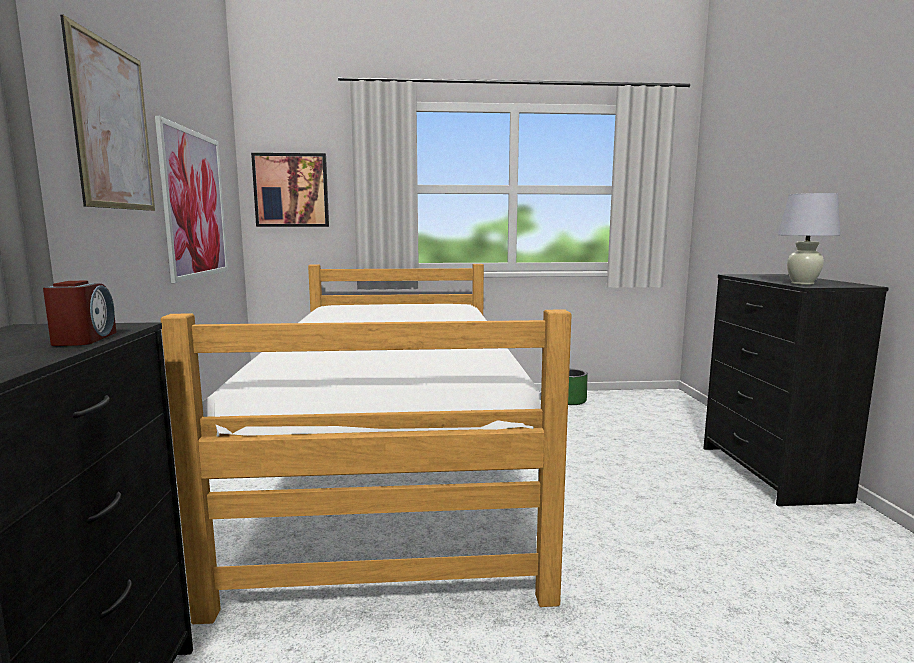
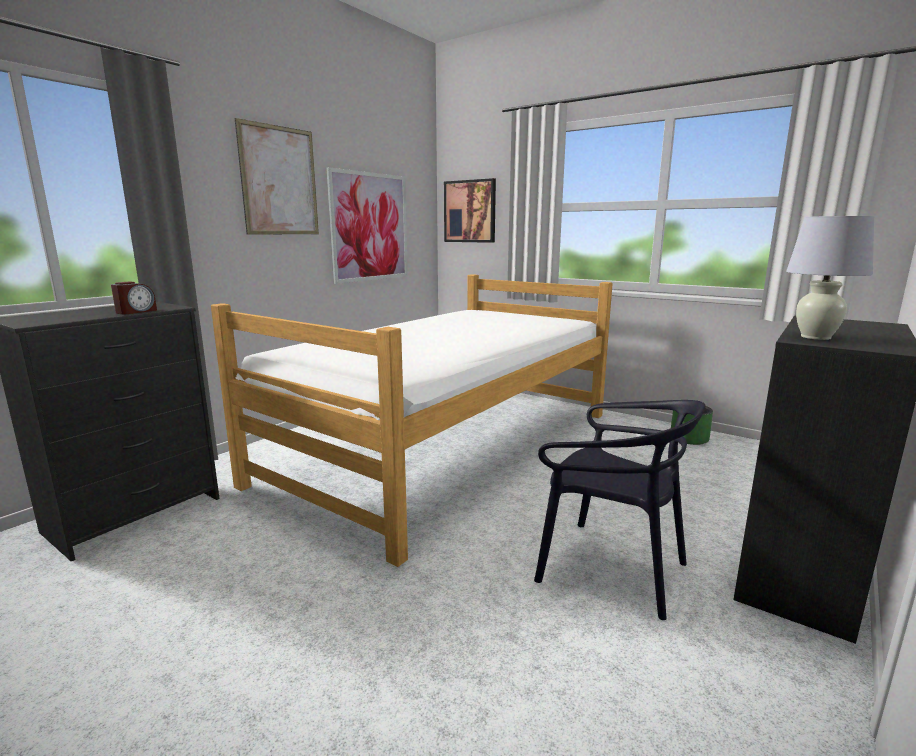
camera: 40 degrees right, 5 degrees up
(692, 519) = (611, 568): none -> black chair

